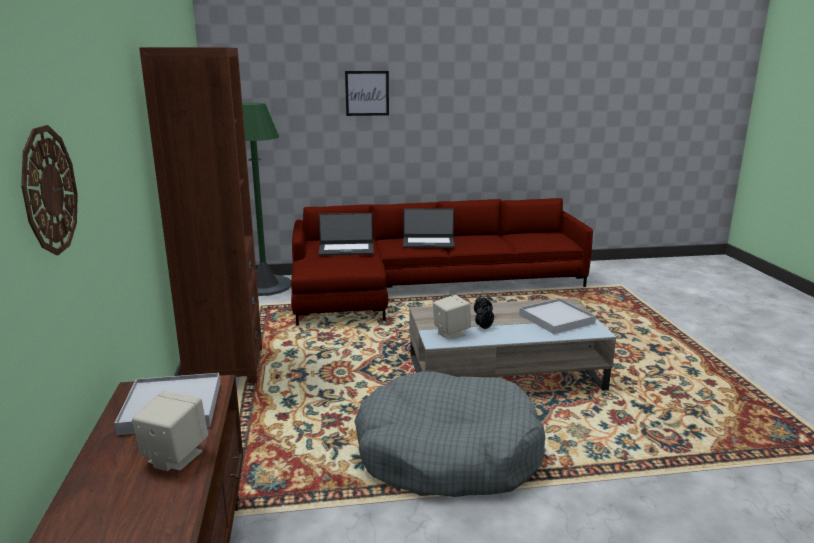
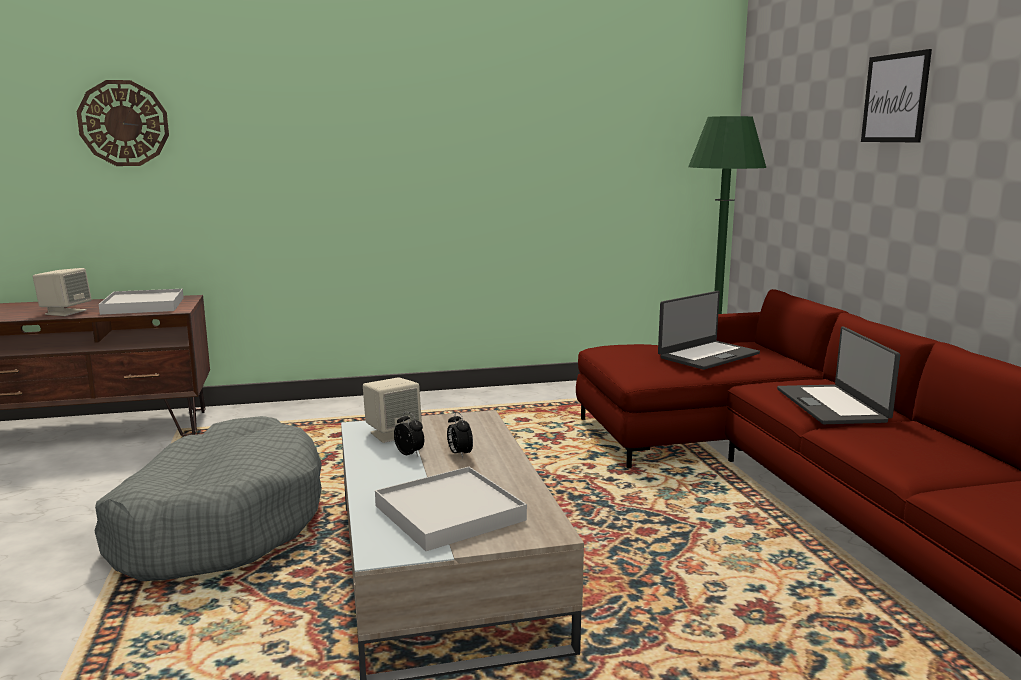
camera: 85 degrees right, 5 degrees down
(225, 366) = (456, 401): brown bookcase -> none
(346, 249) = (707, 355): laptop -> laptop turned 120 degrees counterclockwise

